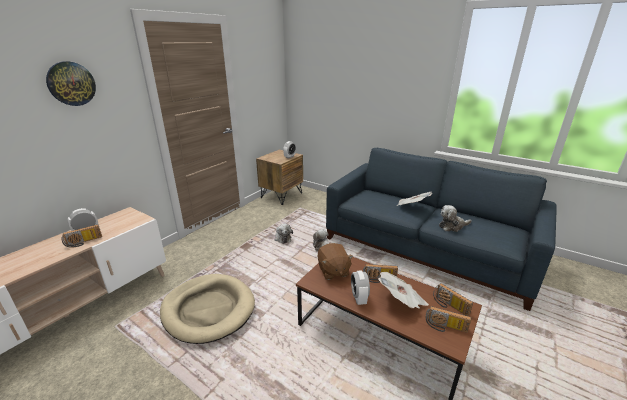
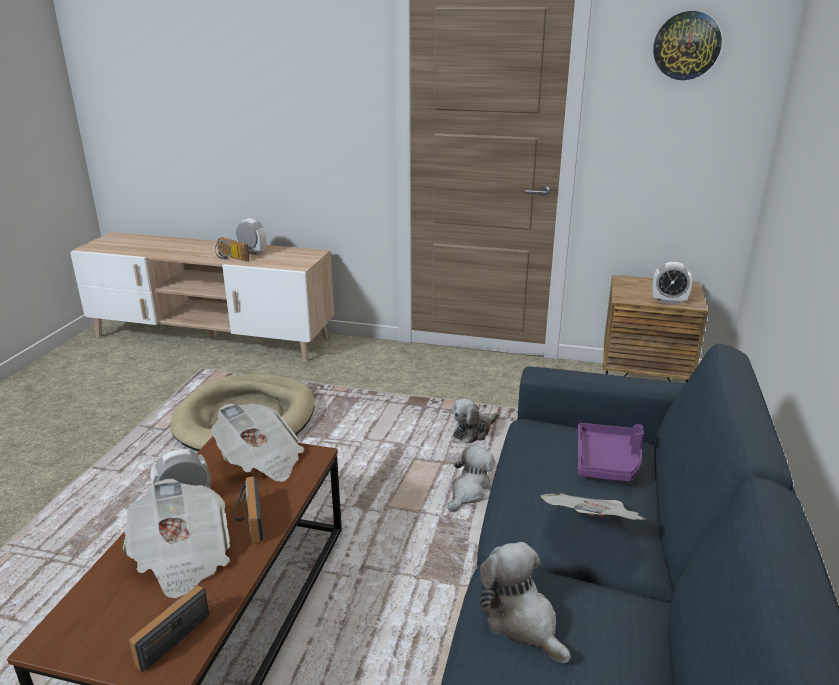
camera: 70 degrees right, 0 degrees up
(71, 84) = (294, 60): wall clock -> wall clock (686, 46)
(333, 271) = (261, 460): brown plush toy -> newspaper
(378, 196) = (608, 462): none -> purple tray
(445, 327) = (102, 628): radio -> none

